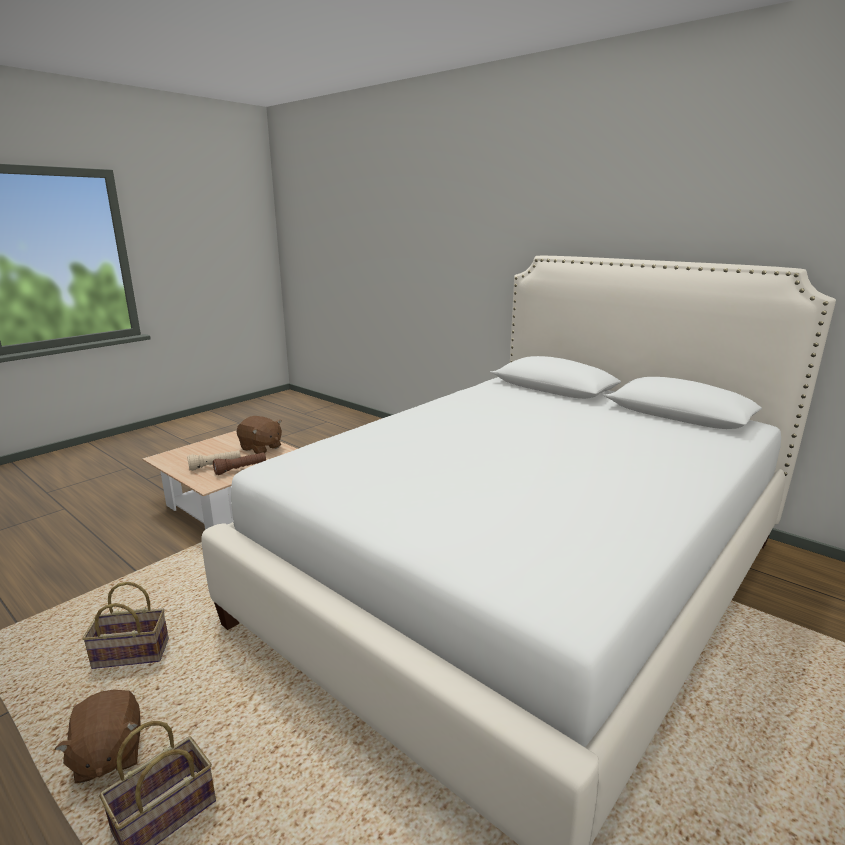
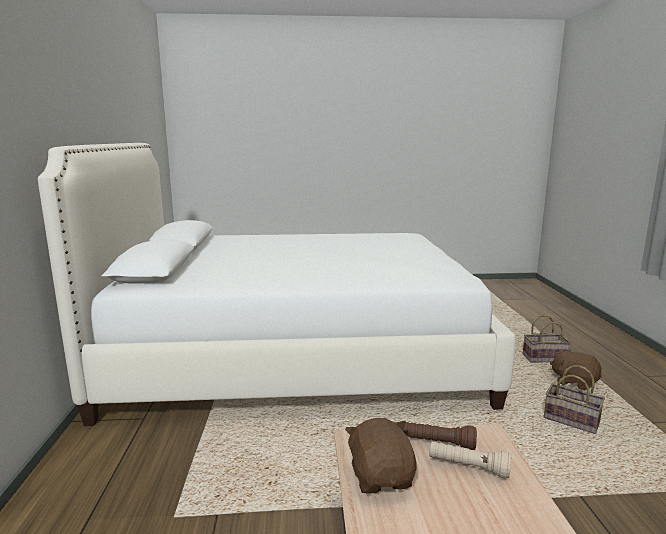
camera: 135 degrees left, 5 degrees down
(108, 755) = (574, 382): brown plush toy -> brown plush toy turned 75 degrees counterclockwise

